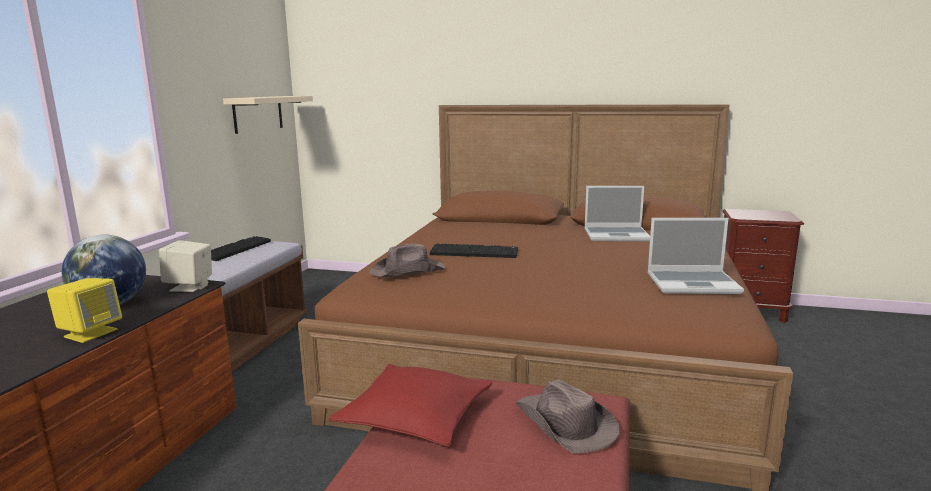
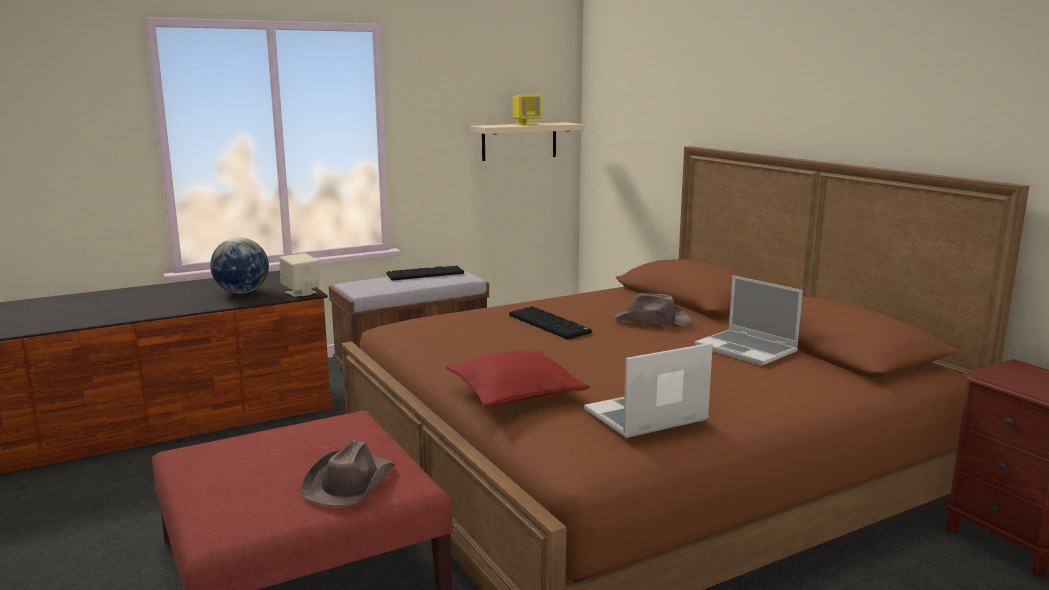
camera: 45 degrees right, 0 degrees up
(90, 333) = (196, 306): yellow speaker -> yellow speaker (526, 124)
(408, 271) = (454, 324): brown hat -> brown hat (652, 321)
(415, 417) = (289, 434): red pillow -> red pillow (515, 393)
(693, 283) = (645, 417): laptop -> laptop turned 105 degrees clockwise

